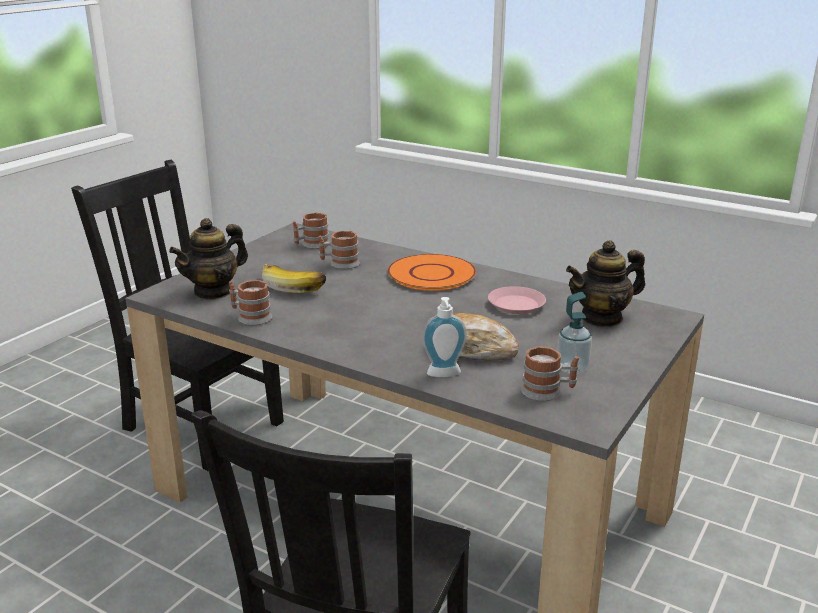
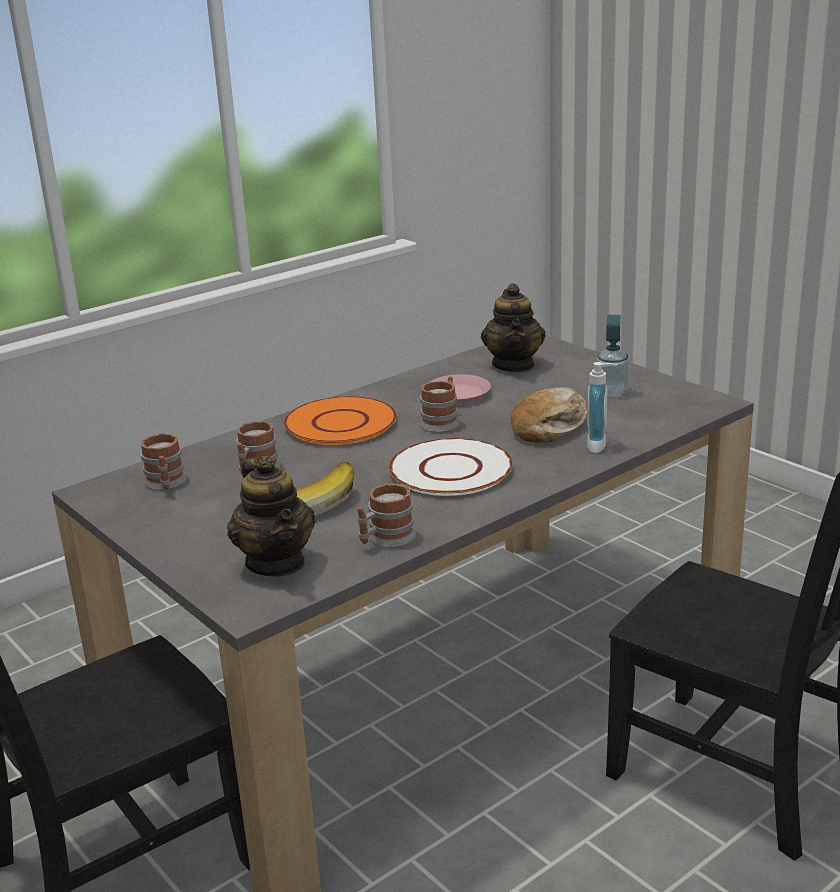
camera: 70 degrees left, 0 degrees up
(369, 322) = (451, 469): none -> white plate
(548, 391) = (651, 408): mug -> mug (442, 422)

